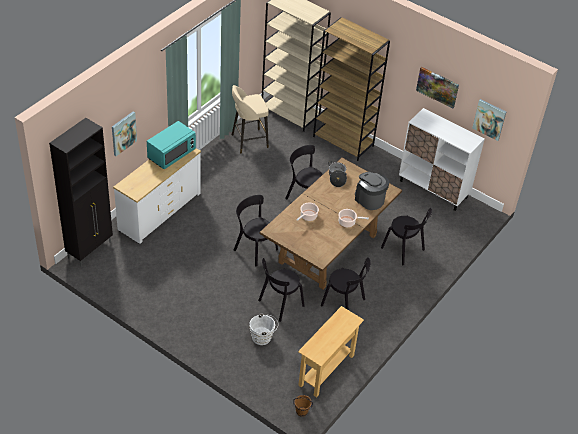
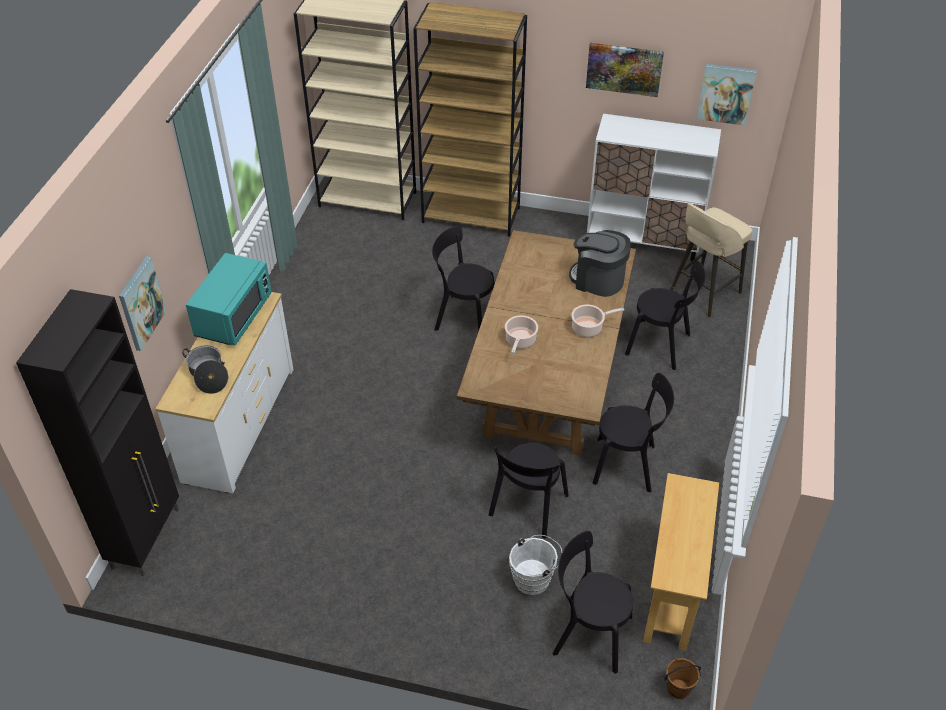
camera: 20 degrees left, 0 degrees up
(248, 141) = (326, 261): beige stool -> beige stool (703, 293)
(254, 248) = (431, 428): black chair -> black chair (588, 633)
(337, 177) = (526, 263): cooking pot -> cooking pot (208, 375)

